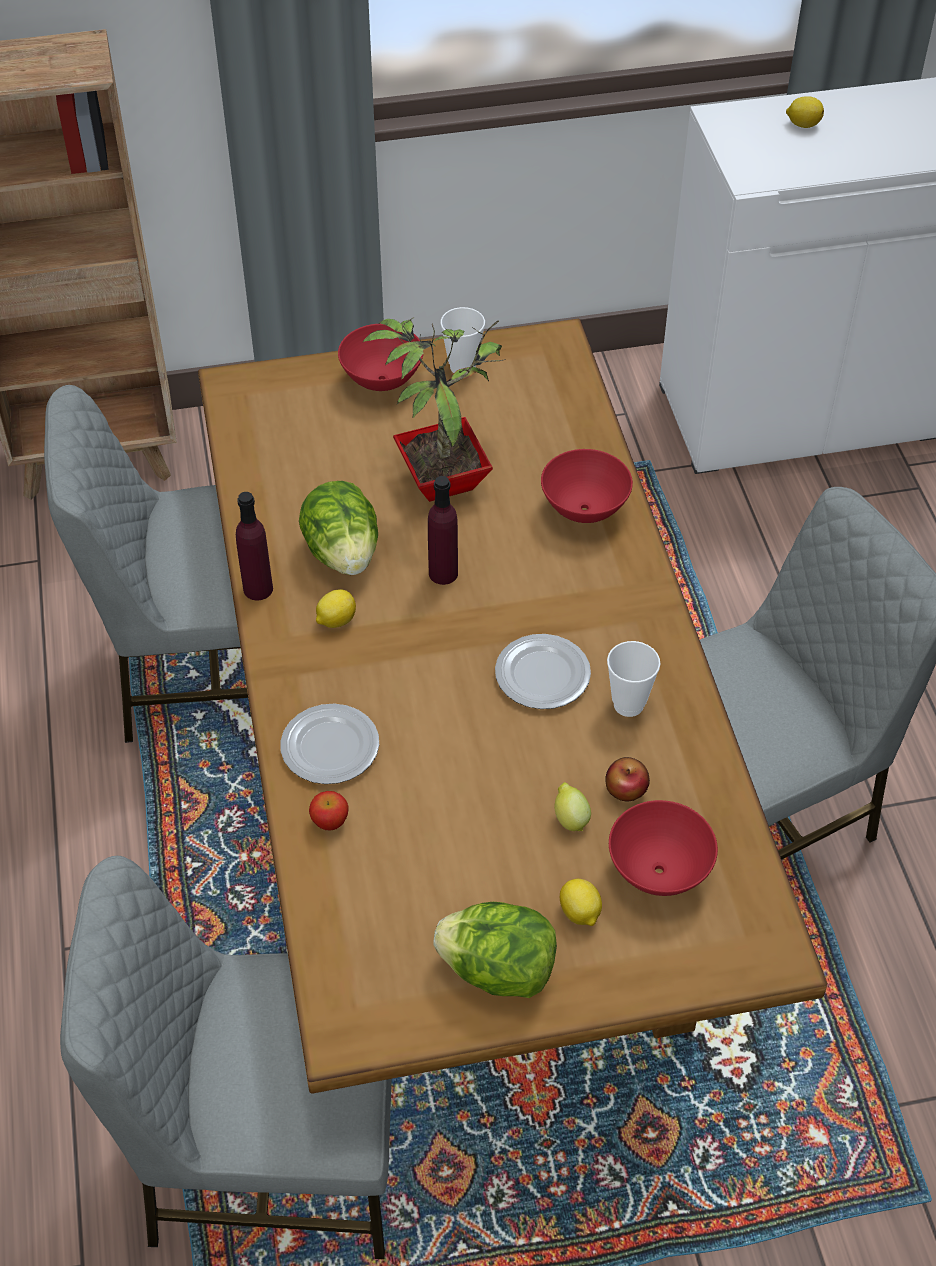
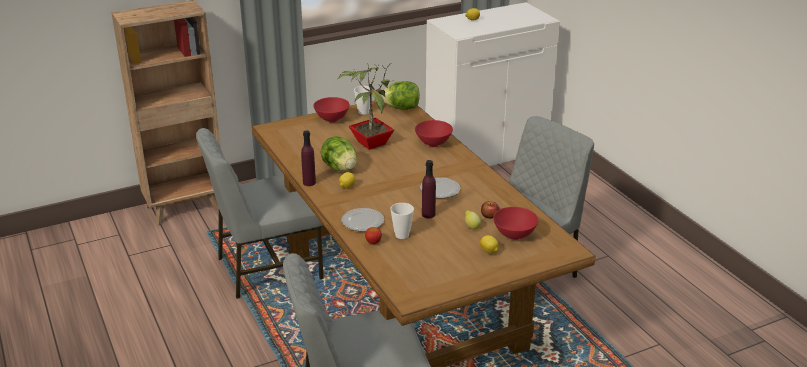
camera: 15 degrees left, 20 degrees down
(443, 573) = (385, 168): purple bottle -> purple bottle (428, 214)
(498, 970) = (464, 272): lettuce -> lettuce (401, 108)
(628, 704) = (478, 193): cup -> cup (402, 235)

